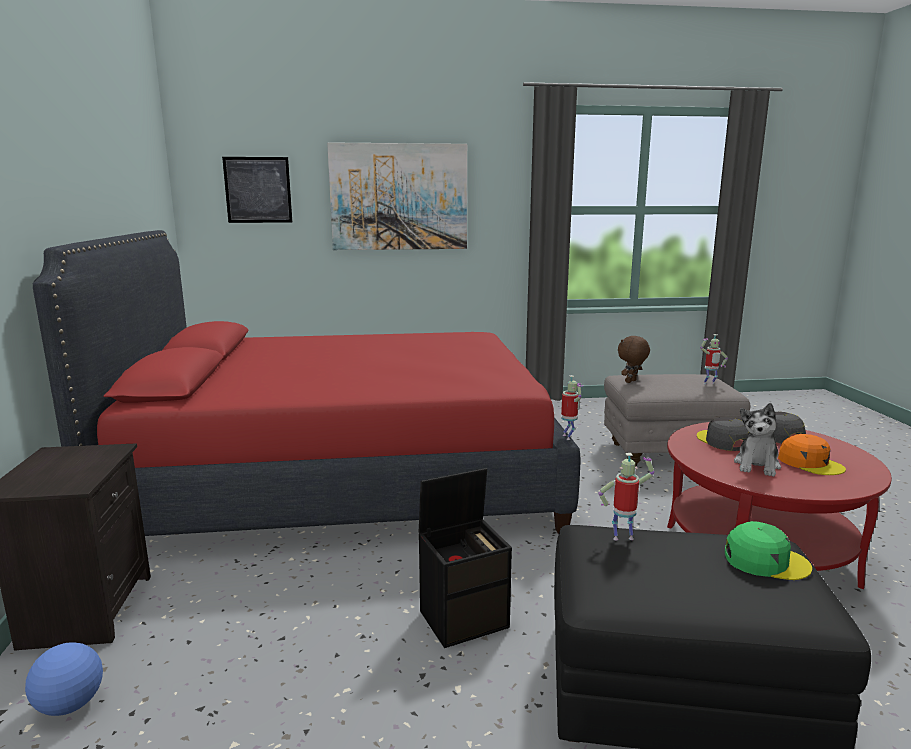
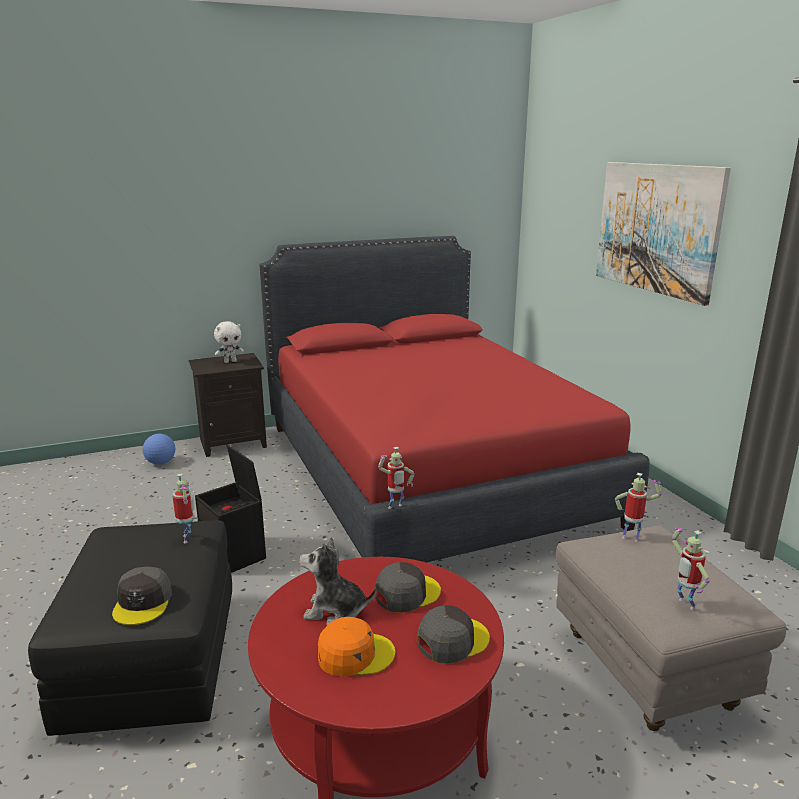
camera: 75 degrees right, 5 degrees up
(61, 464) = (230, 361): none -> white plush toy
(258, 190) = (563, 206): picture -> none
(631, 381) = (631, 538): brown plush toy -> toy robot
(765, 561) = (143, 602): green cap -> grey cap
(810, 463) = (355, 654): orange cap -> orange cap turned 135 degrees counterclockwise

